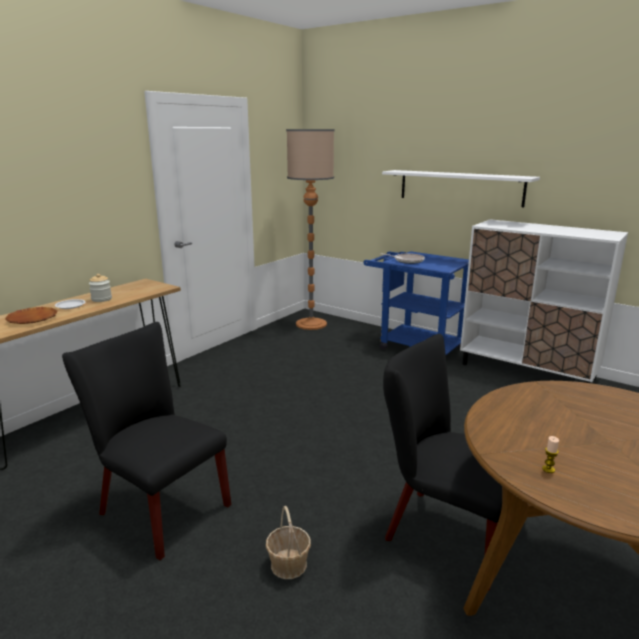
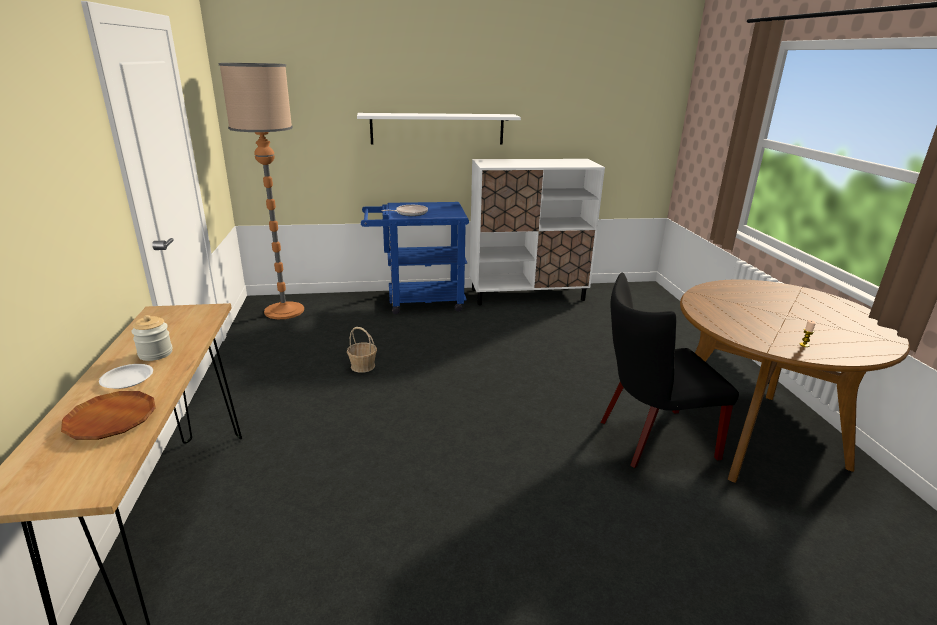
camera: 45 degrees left, 5 degrees up
(158, 507) = (438, 567): black chair -> none
(288, 565) = (611, 530): basket -> basket (363, 366)

